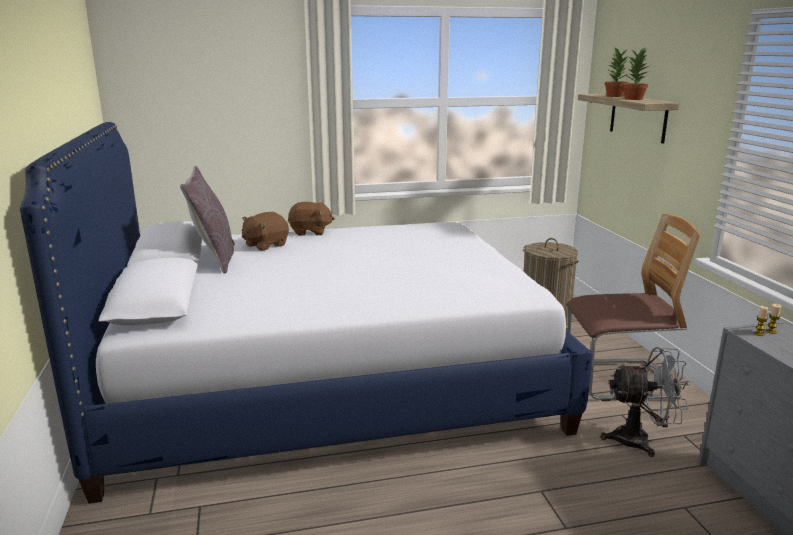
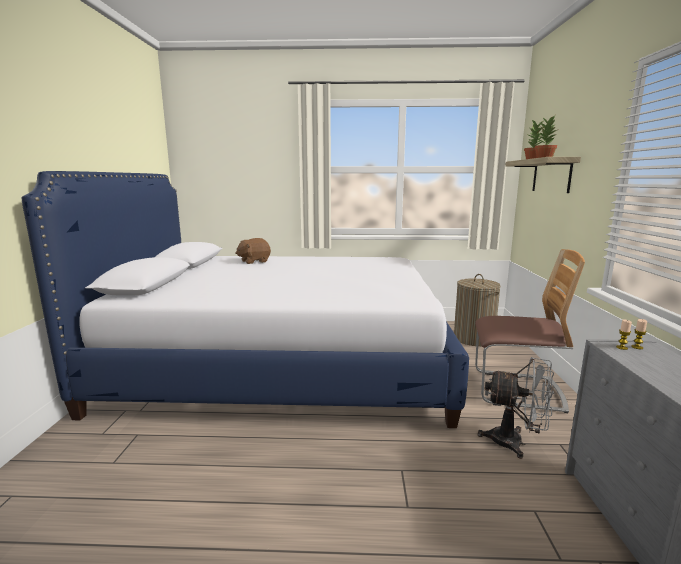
camera: 15 degrees right, 5 degrees down
(214, 259) = (212, 266): grey pillow -> none
(310, 232) = (292, 257): brown plush toy -> none

